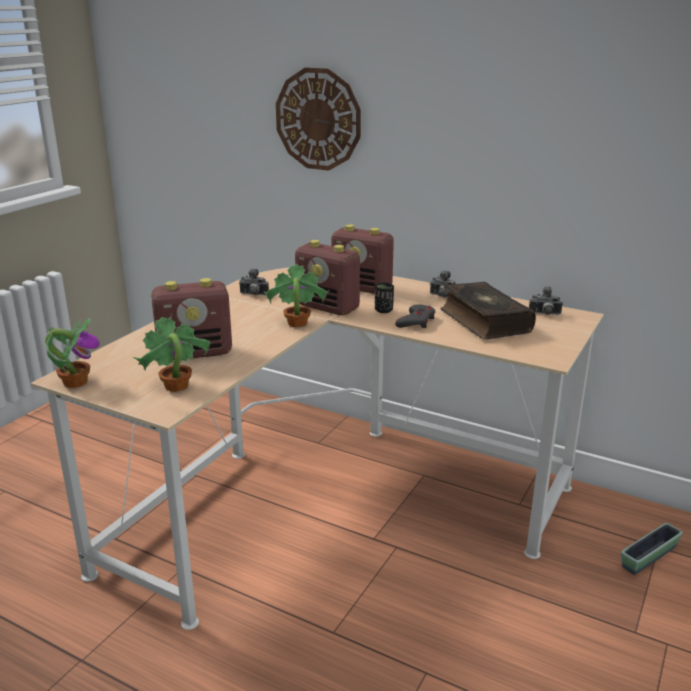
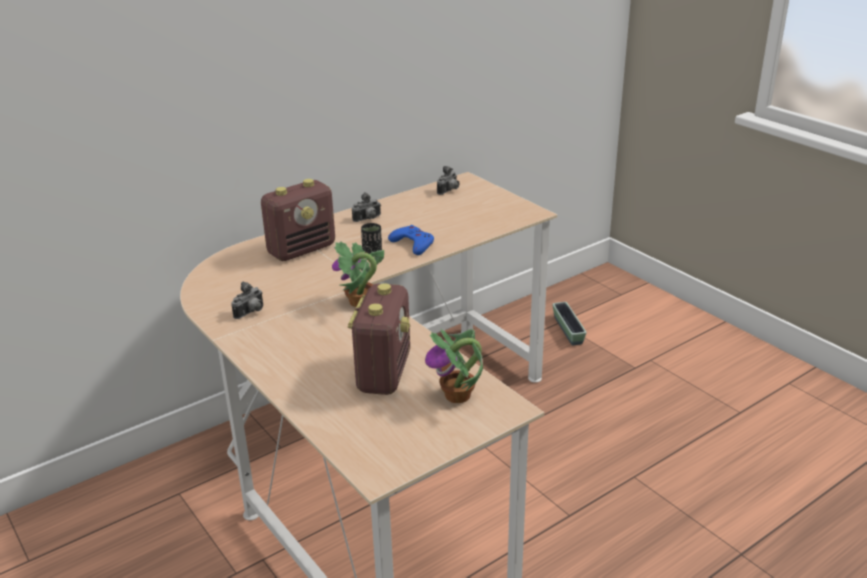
camera: 65 degrees left, 5 degrees up
(75, 382) = (397, 464): potted plant -> none
(318, 119) = (157, 86): wall clock -> none
(328, 308) = (336, 278): radio -> none
(416, 321) = (413, 244): grey game controller -> blue game controller
(483, 321) = (440, 217): book -> none

